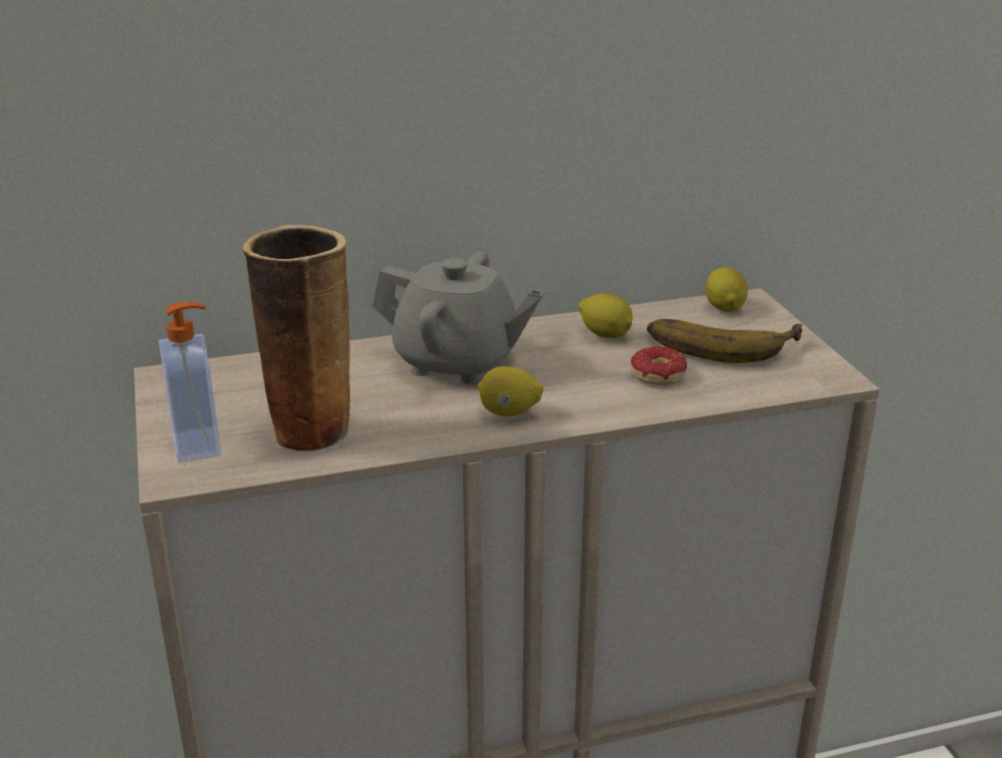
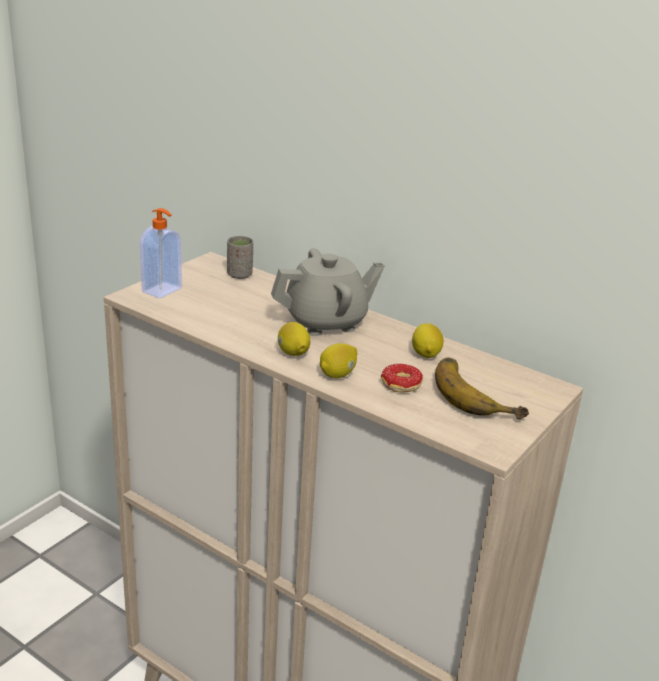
camera: 50 degrees right, 0 degrees up
(242, 372) = (239, 275): none -> grey cup
(311, 432) = (206, 310): vase -> none
(457, 363) = (326, 322): grey teapot -> grey teapot turned 90 degrees counterclockwise
(724, 308) = (528, 382): lemon -> lemon (338, 374)

